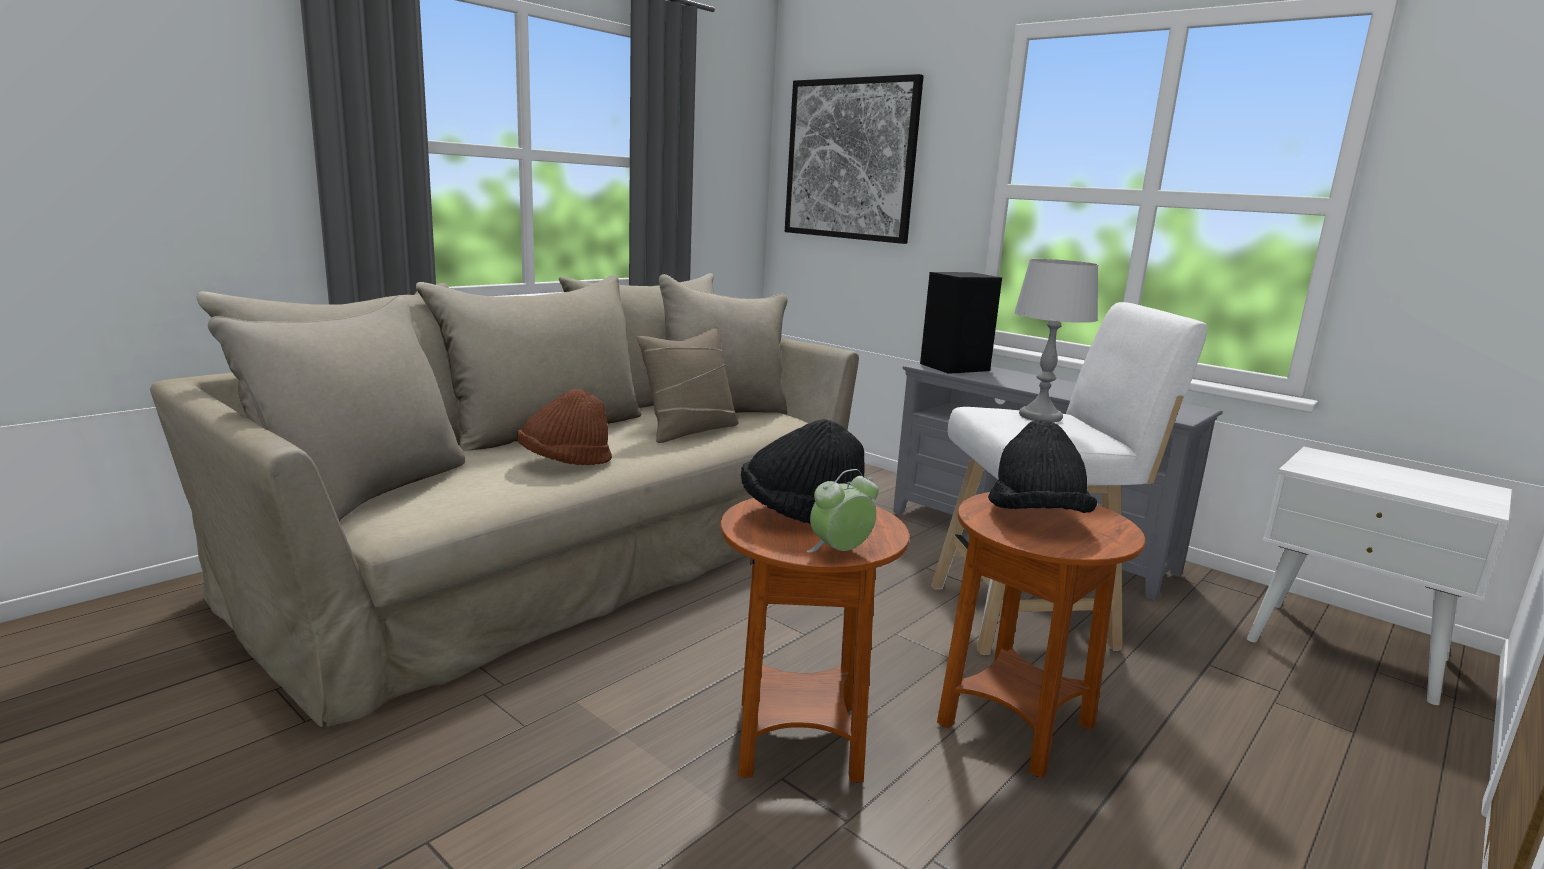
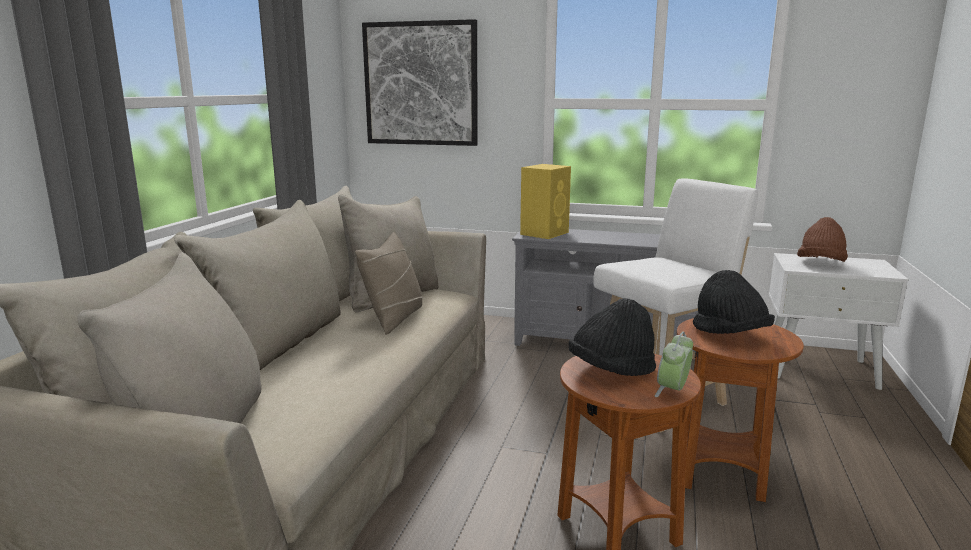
camera: 25 degrees left, 0 degrees up
(565, 463) = (340, 369): brown hat -> brown hat (820, 264)
(956, 367) = (545, 233): black speaker -> yellow speaker
(1040, 417) = (660, 263): grey table lamp -> none

